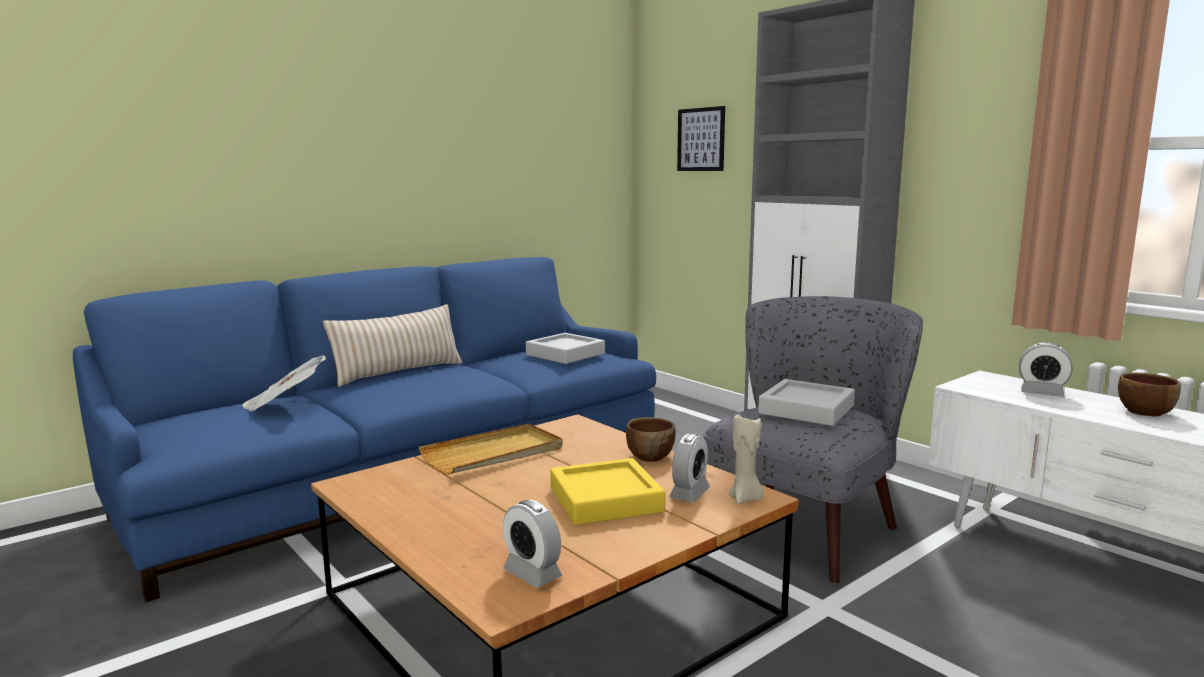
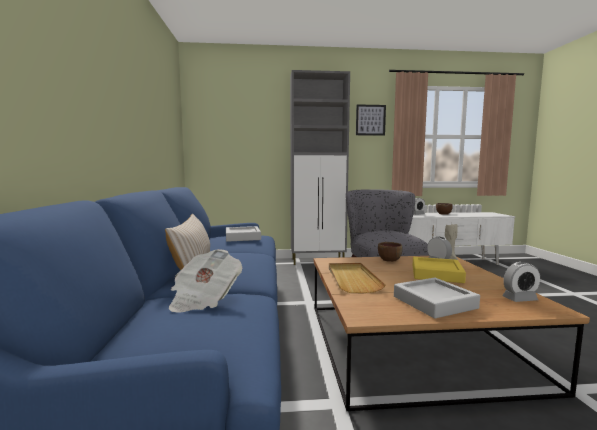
camera: 55 degrees left, 5 degrees down
(701, 139) = (234, 127): picture -> picture (370, 120)
(806, 410) = (388, 231): grey tray -> grey tray (434, 302)

